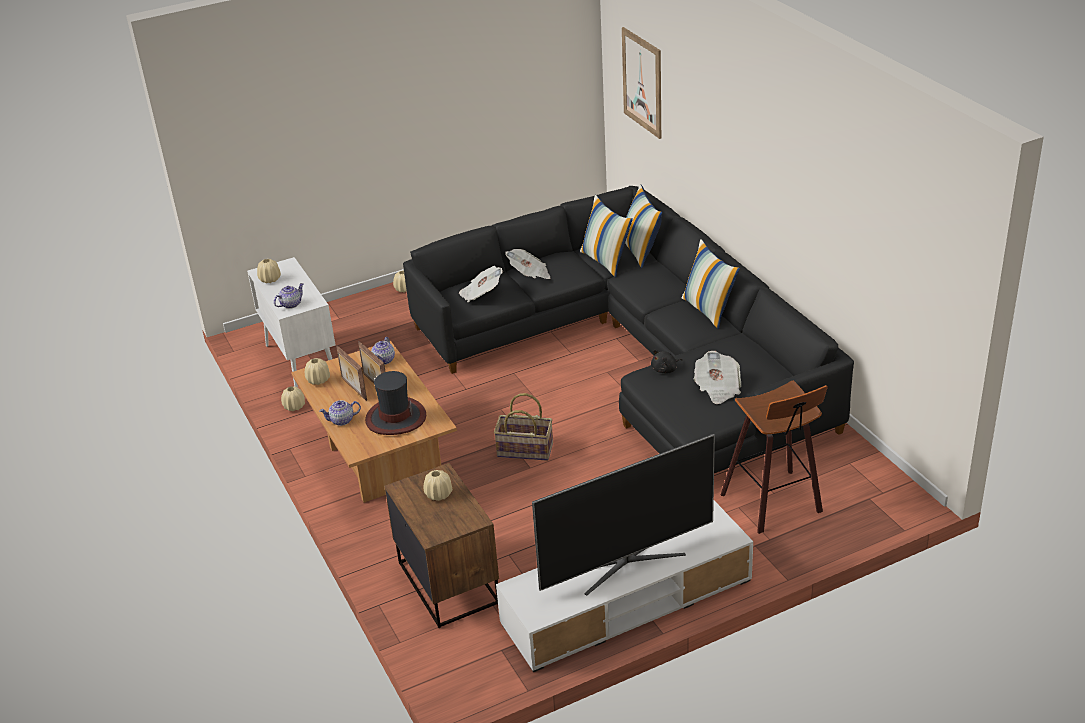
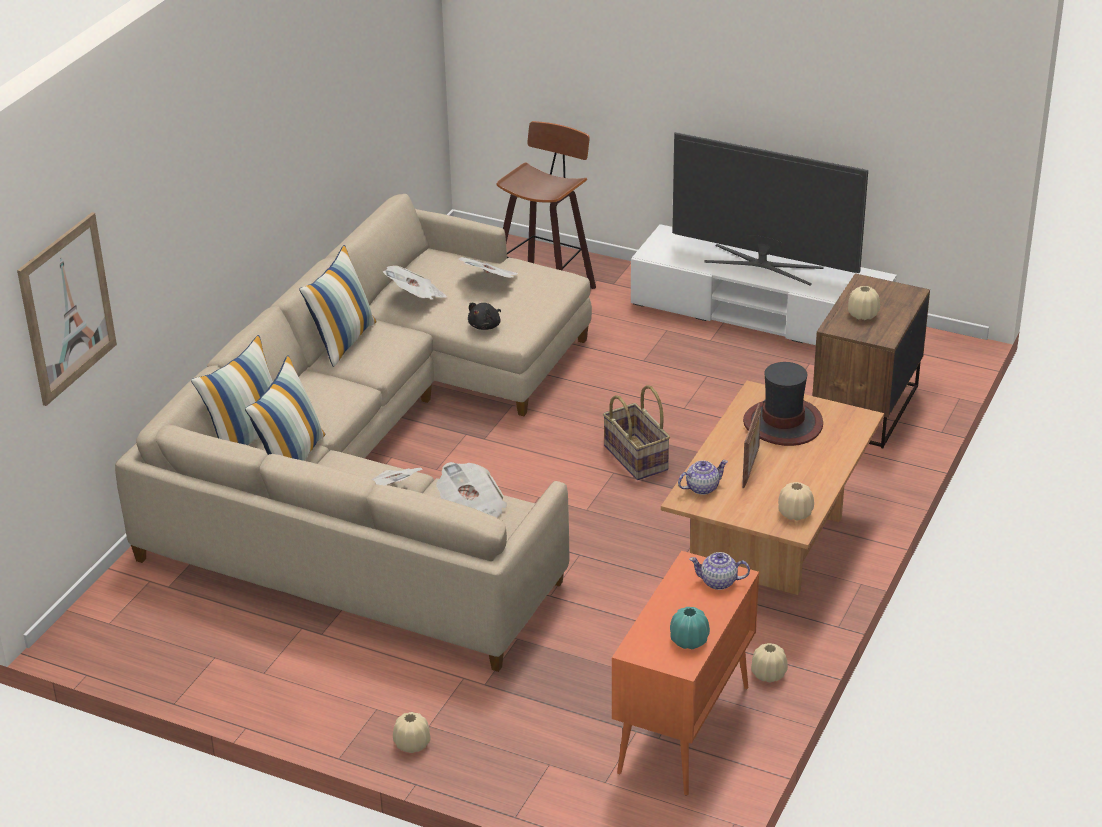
camera: 130 degrees left, 0 degrees up
(270, 279) = (689, 641): beige vase -> turquoise vase
(301, 363) = (683, 731): white cabinet -> orange cabinet
(342, 420) = (832, 455): teapot -> none
(353, 389) = (777, 478): picture frame -> none
(637, 355) = (381, 462): black sofa -> beige sofa
(665, 369) = (486, 326): black plush toy -> black plush toy turned 105 degrees clockwise
(728, 350) = (416, 297): none -> newspaper

